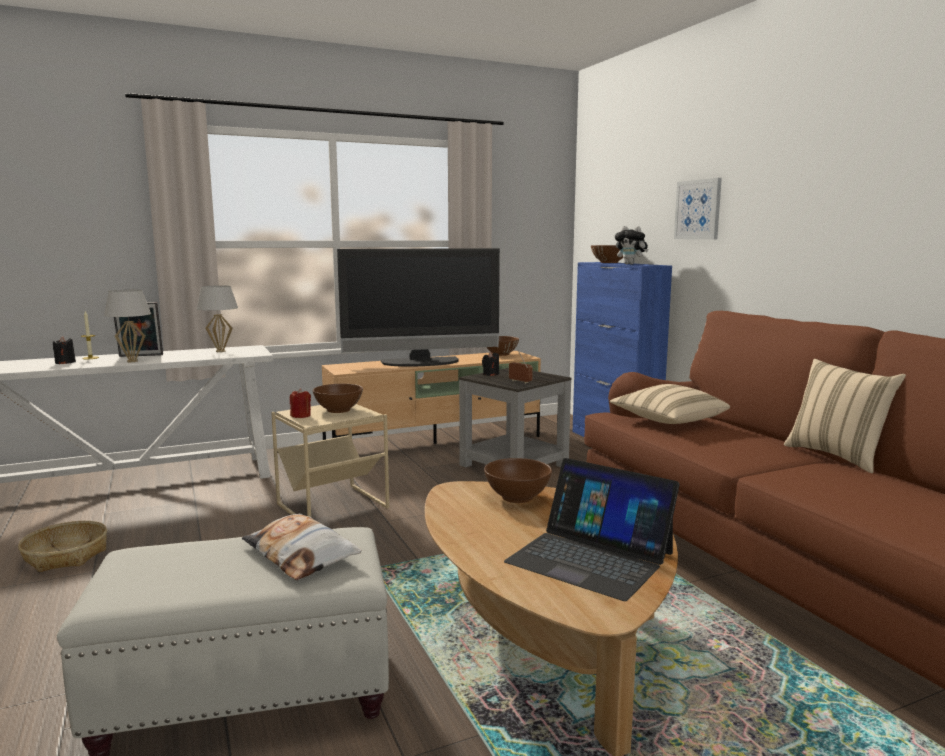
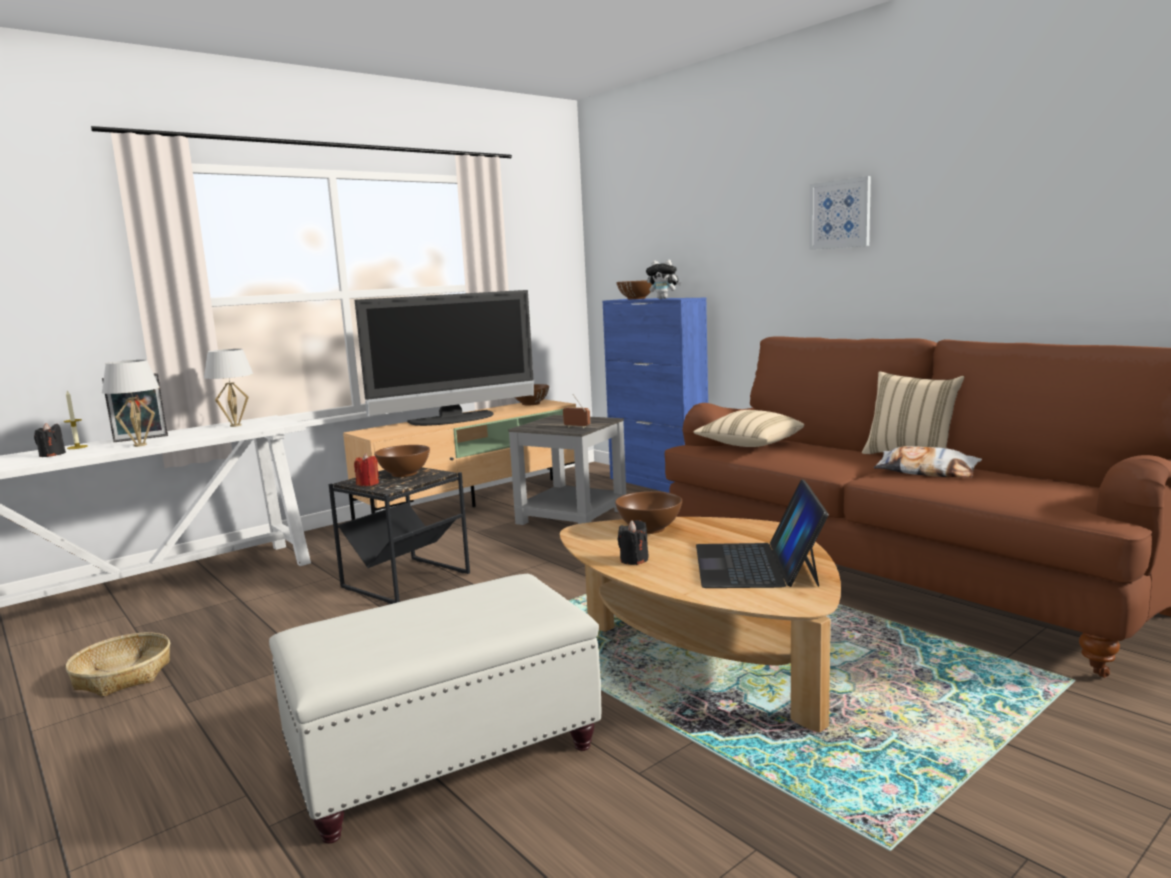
camera: 15 degrees left, 0 degrees up
(301, 554) = (488, 603): pillow -> pillow (926, 471)
(331, 506) = (404, 581): beige side table -> black side table
(490, 374) = (539, 423): black candle -> black candle (634, 560)
(590, 557) = (756, 564): laptop -> laptop turned 75 degrees clockwise
(698, 210) = (729, 240): picture -> picture (840, 214)

